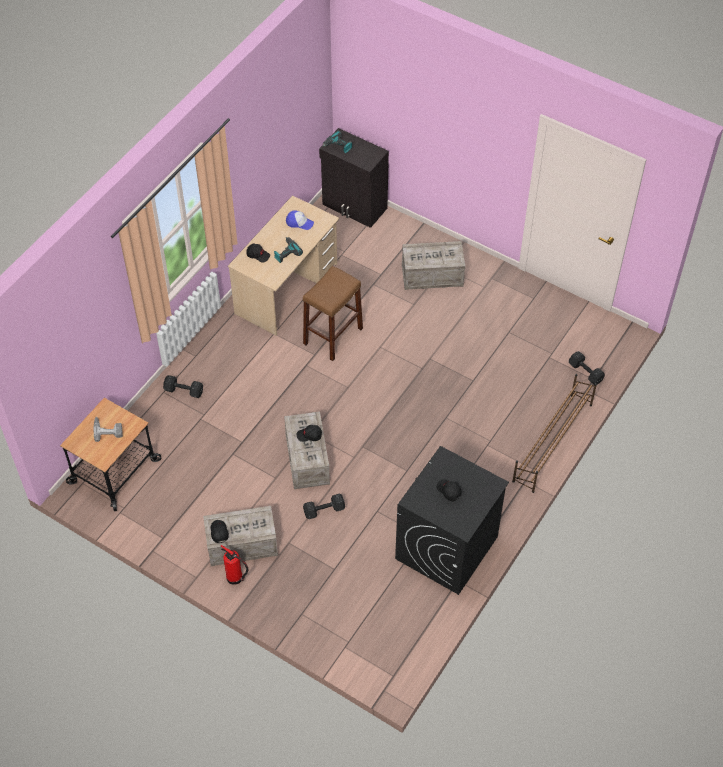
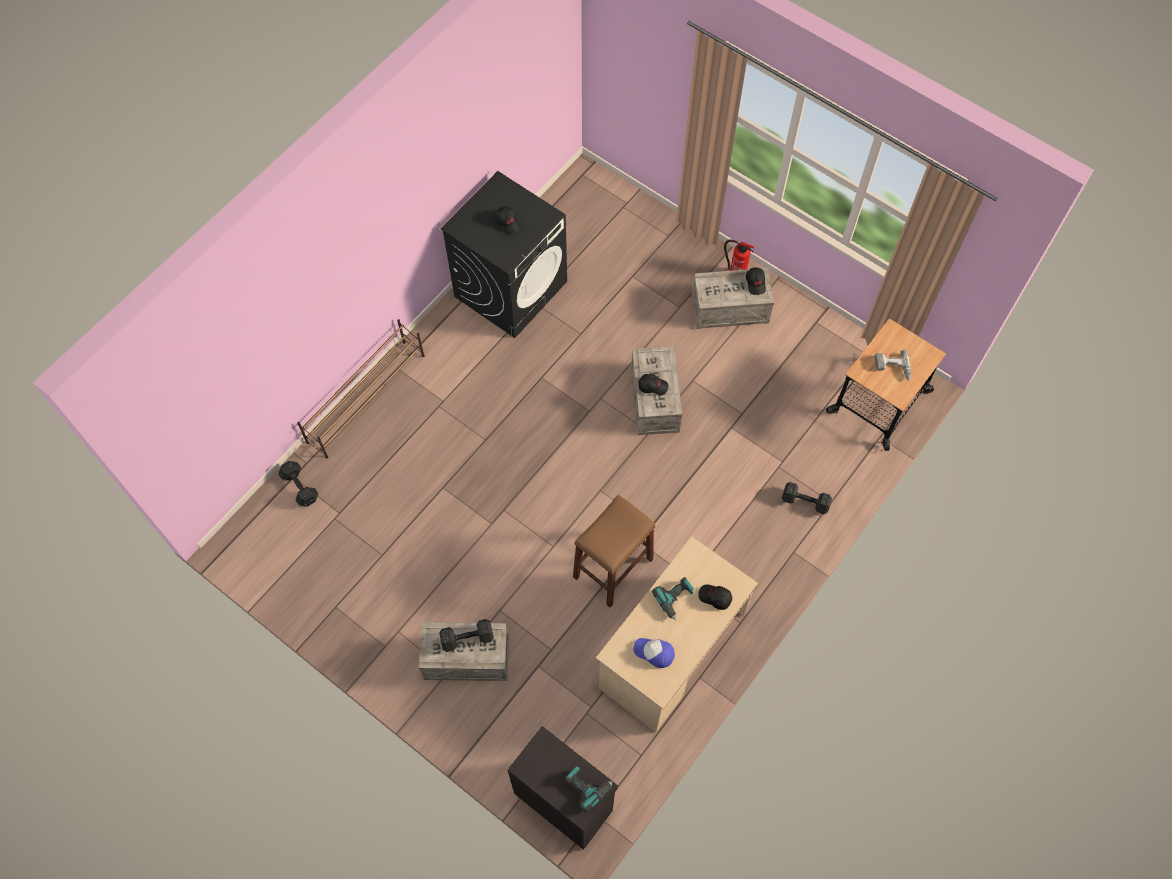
camera: 175 degrees left, 10 degrees up
(325, 510) = (638, 338): black dumbbell -> black dumbbell (466, 638)

